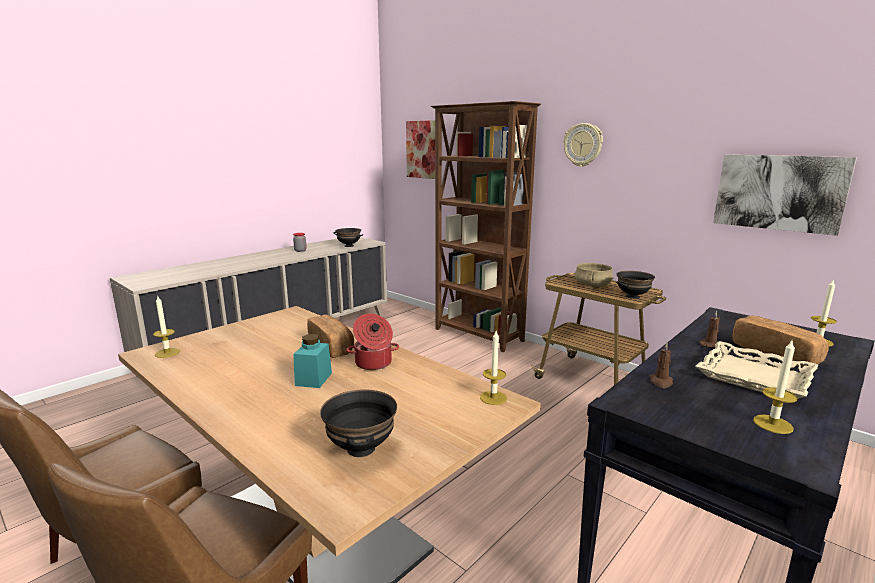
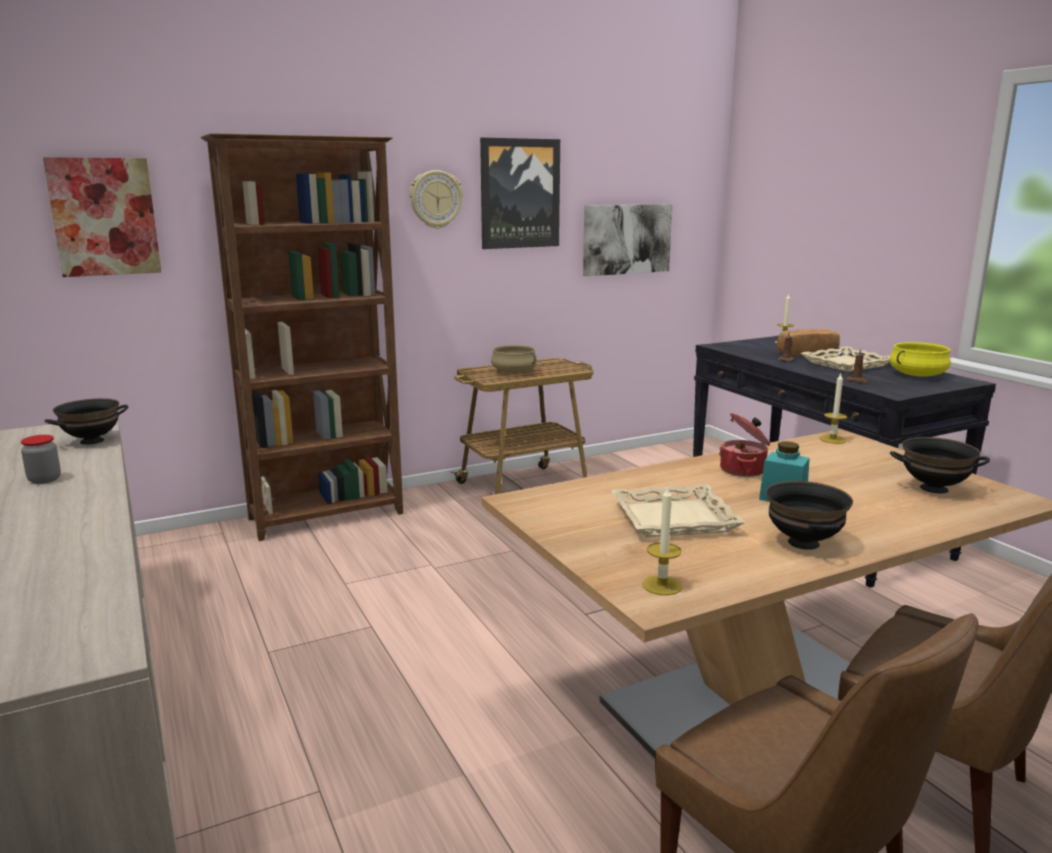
camera: 70 degrees left, 0 degrees up
(265, 349) = (674, 519): none -> beige tray
(332, 347) = (683, 484): bread -> none
(633, 297) = (569, 369): black bowl -> black bowl (804, 543)
(655, 141) = (519, 193): none -> picture
(772, 424) = (918, 375): candle -> yellow cooking pot

